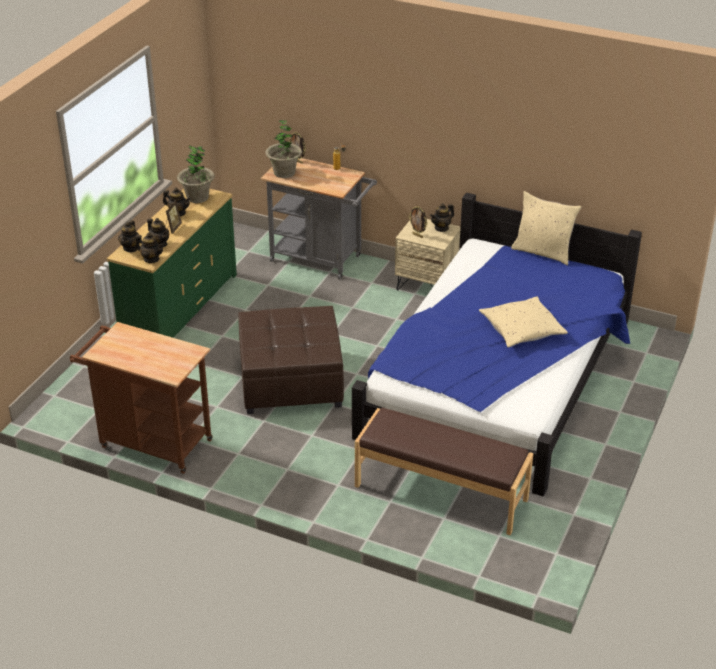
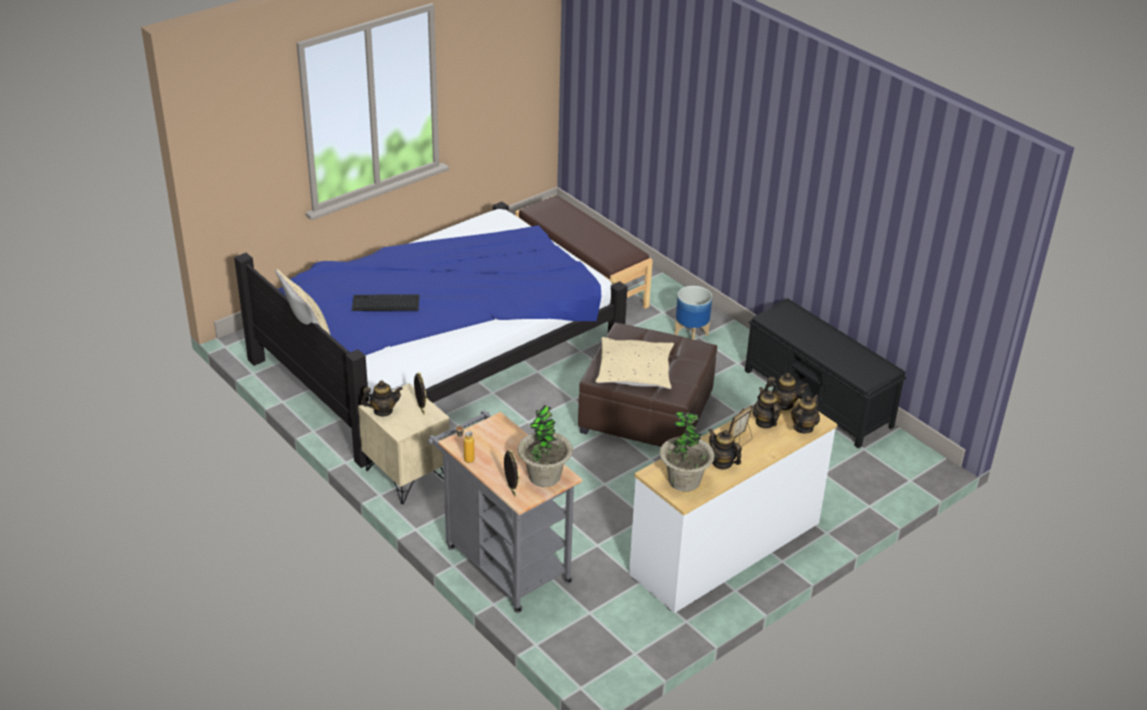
camera: 155 degrees left, 0 degrees up
(150, 442) = (818, 399): brown cart -> black bench
(151, 259) = (783, 404): teapot -> teapot turned 135 degrees clockwise
(179, 307) = (726, 549): green dresser -> white dresser
(296, 469) = (690, 334): none -> planter
(522, 329) = (429, 273): beige pillow -> beige pillow (635, 371)
(524, 291) = (385, 303): none -> keyboard

